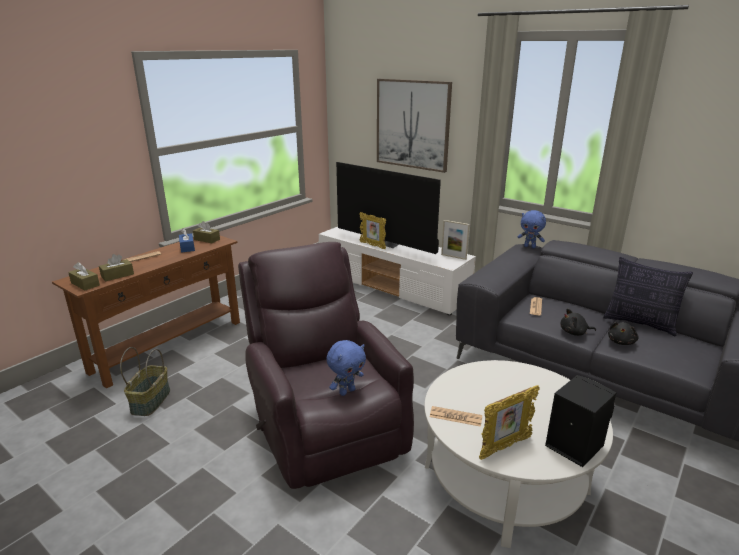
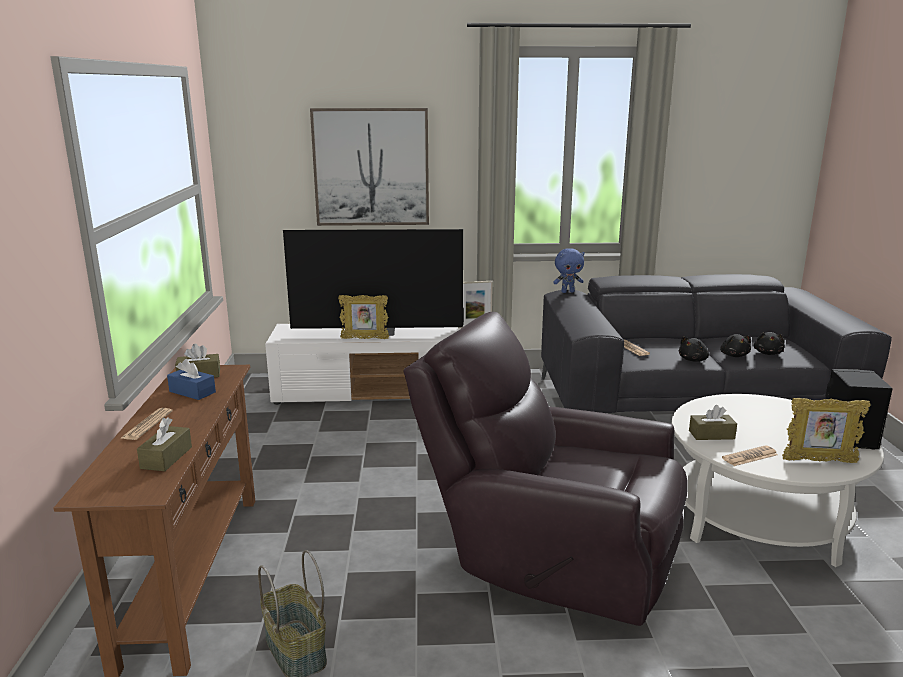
camera: 40 degrees left, 5 degrees down
(85, 284) = (137, 487): brown tissue box -> brown tissue box (711, 435)
(347, 391) = (632, 480): blue plush toy -> none
(504, 447) = (818, 461): picture frame -> picture frame turned 75 degrees clockwise
(639, 323) = (719, 337): pillow -> none
(659, 351) = (768, 353): none -> black plush toy

